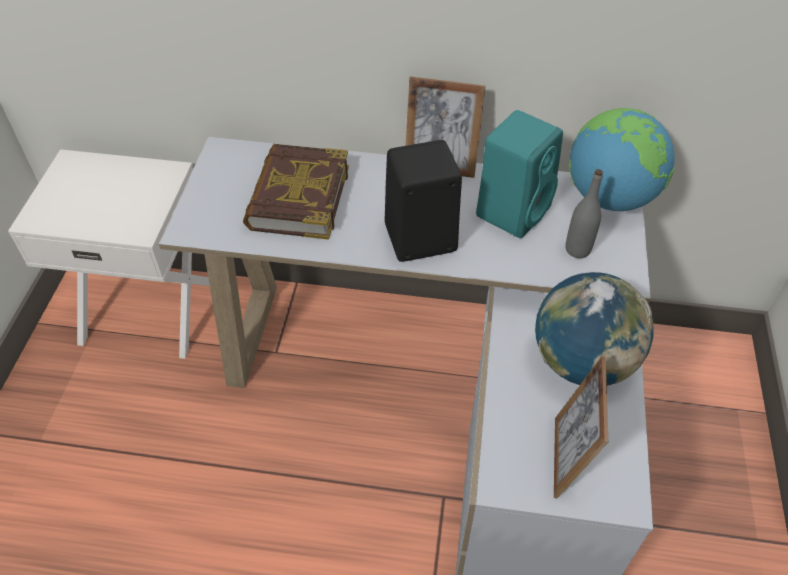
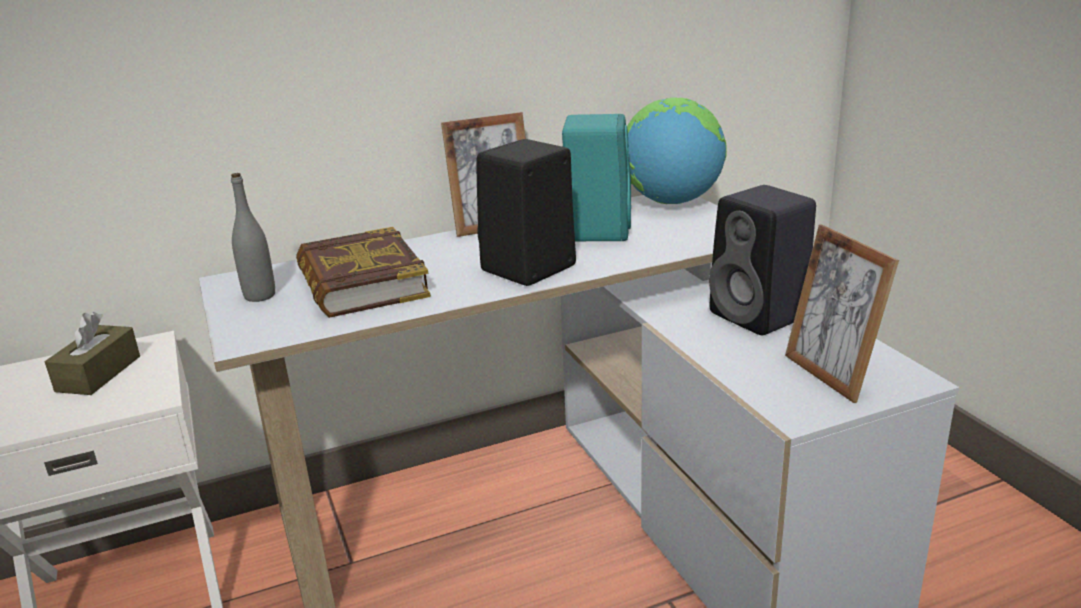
camera: 30 degrees left, 25 degrees down
(126, 189) = (98, 374): none -> brown tissue box
(577, 249) = (684, 232): grey bottle -> grey bottle (260, 296)
(582, 362) = (761, 316): globe -> black speaker

